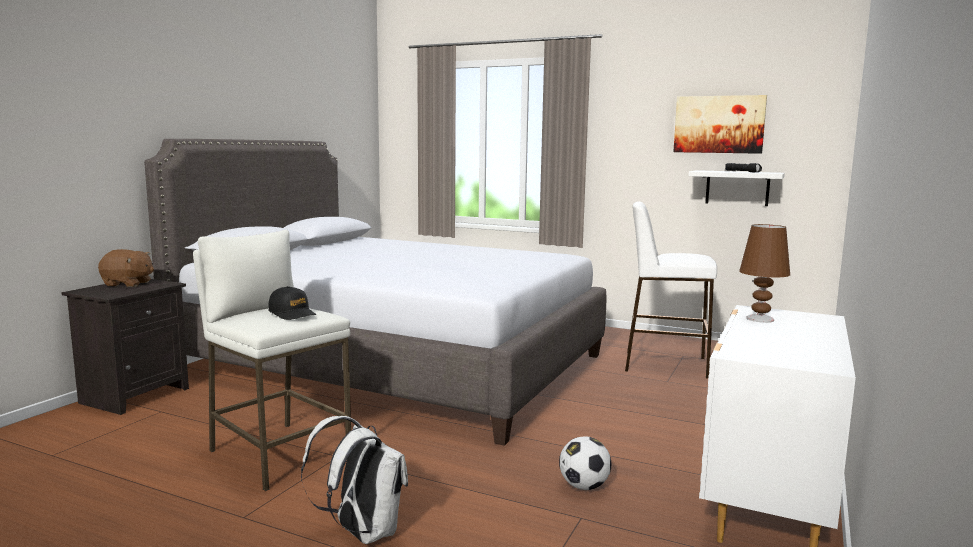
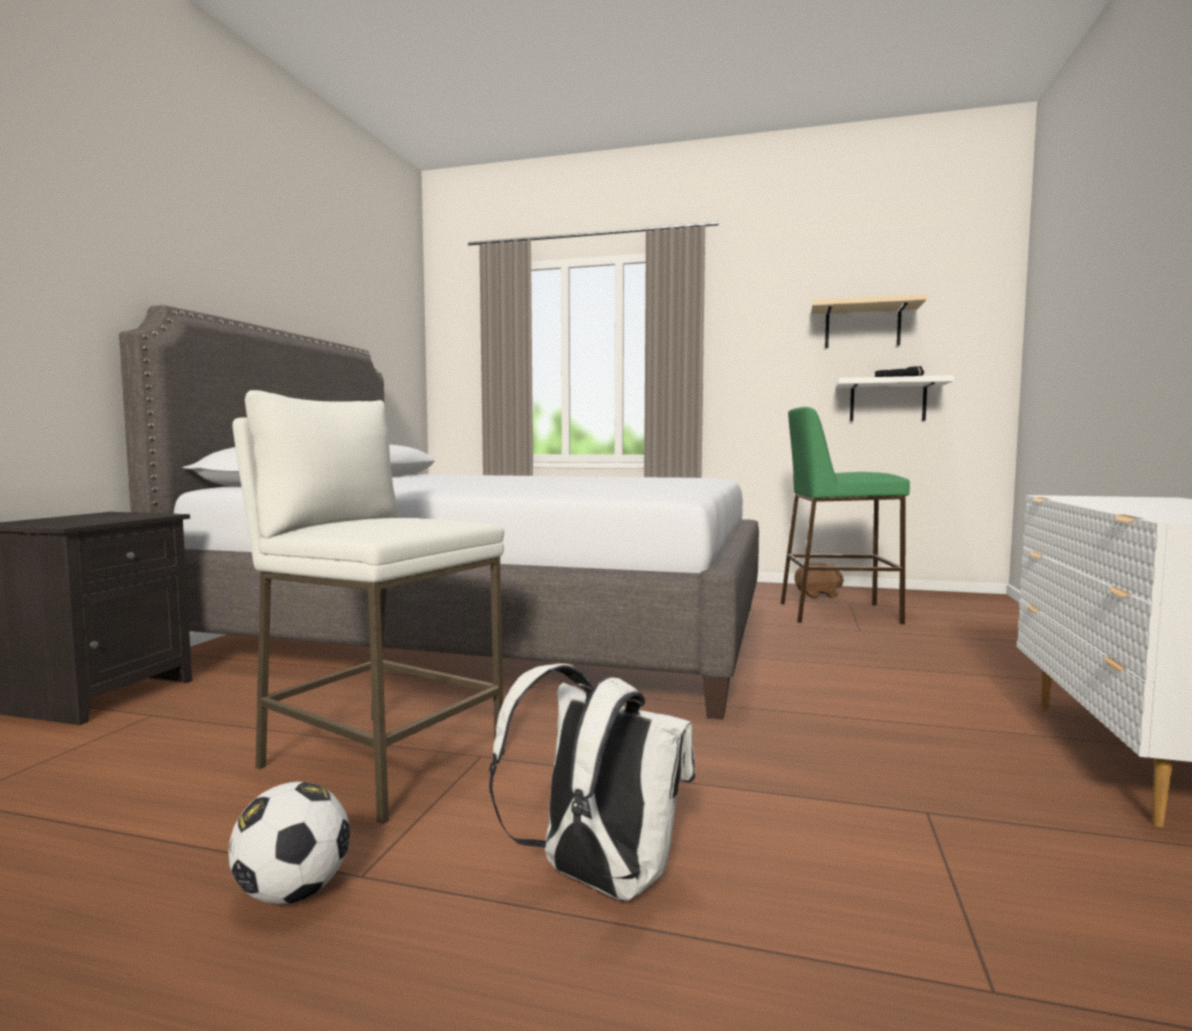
camera: 10 degrees left, 5 degrees down
(128, 284) = (91, 516): brown plush toy -> brown plush toy (818, 595)
(292, 313) = (410, 519): black cap -> none
(584, 486) = (885, 765): football -> football (293, 893)
(664, 364) = (837, 613): white stool -> green stool
(719, 124) = (862, 326): picture -> beige shelf
(760, 319) = (1096, 500): brown table lamp -> none

